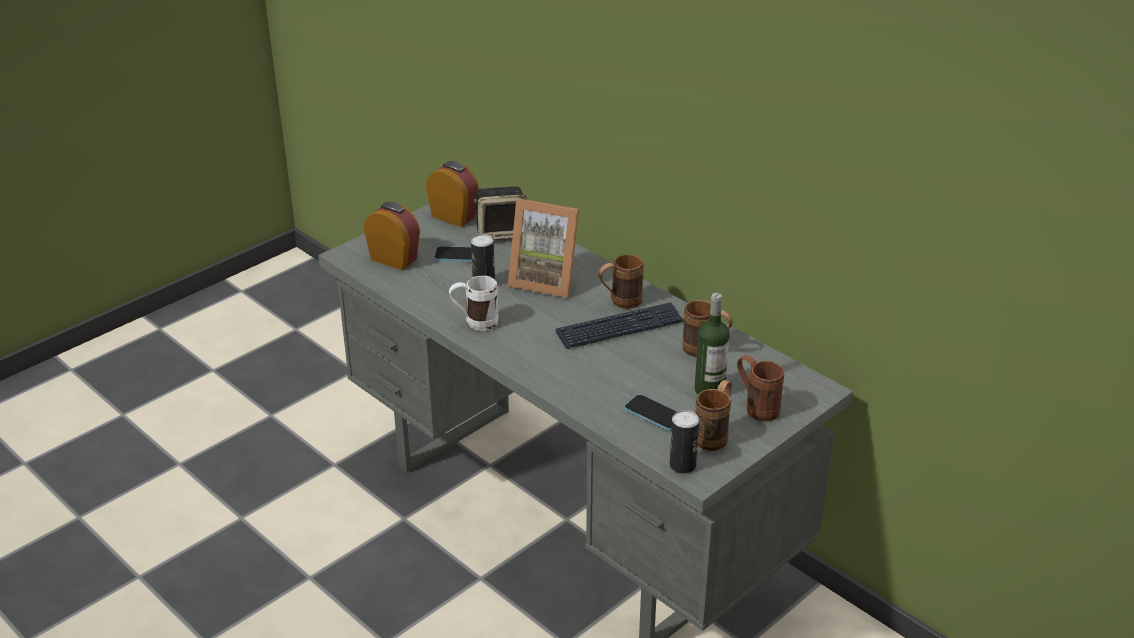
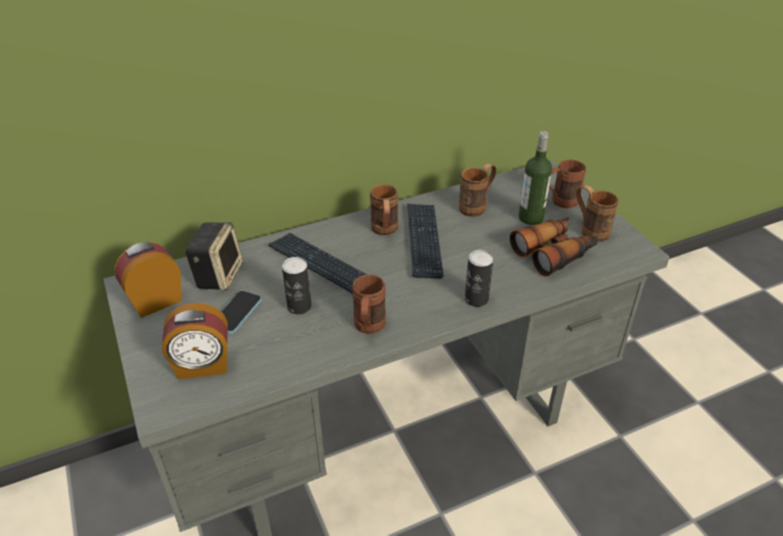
camera: 70 degrees left, 5 degrees up
(394, 258) = (203, 366): alarm clock -> alarm clock turned 150 degrees counterclockwise
(474, 323) = (368, 328): white mug -> brown mug
(546, 280) = (321, 265): picture frame -> keyboard
(654, 414) = (554, 252): phone -> binoculars
(682, 465) = (625, 255): can -> can (476, 299)

